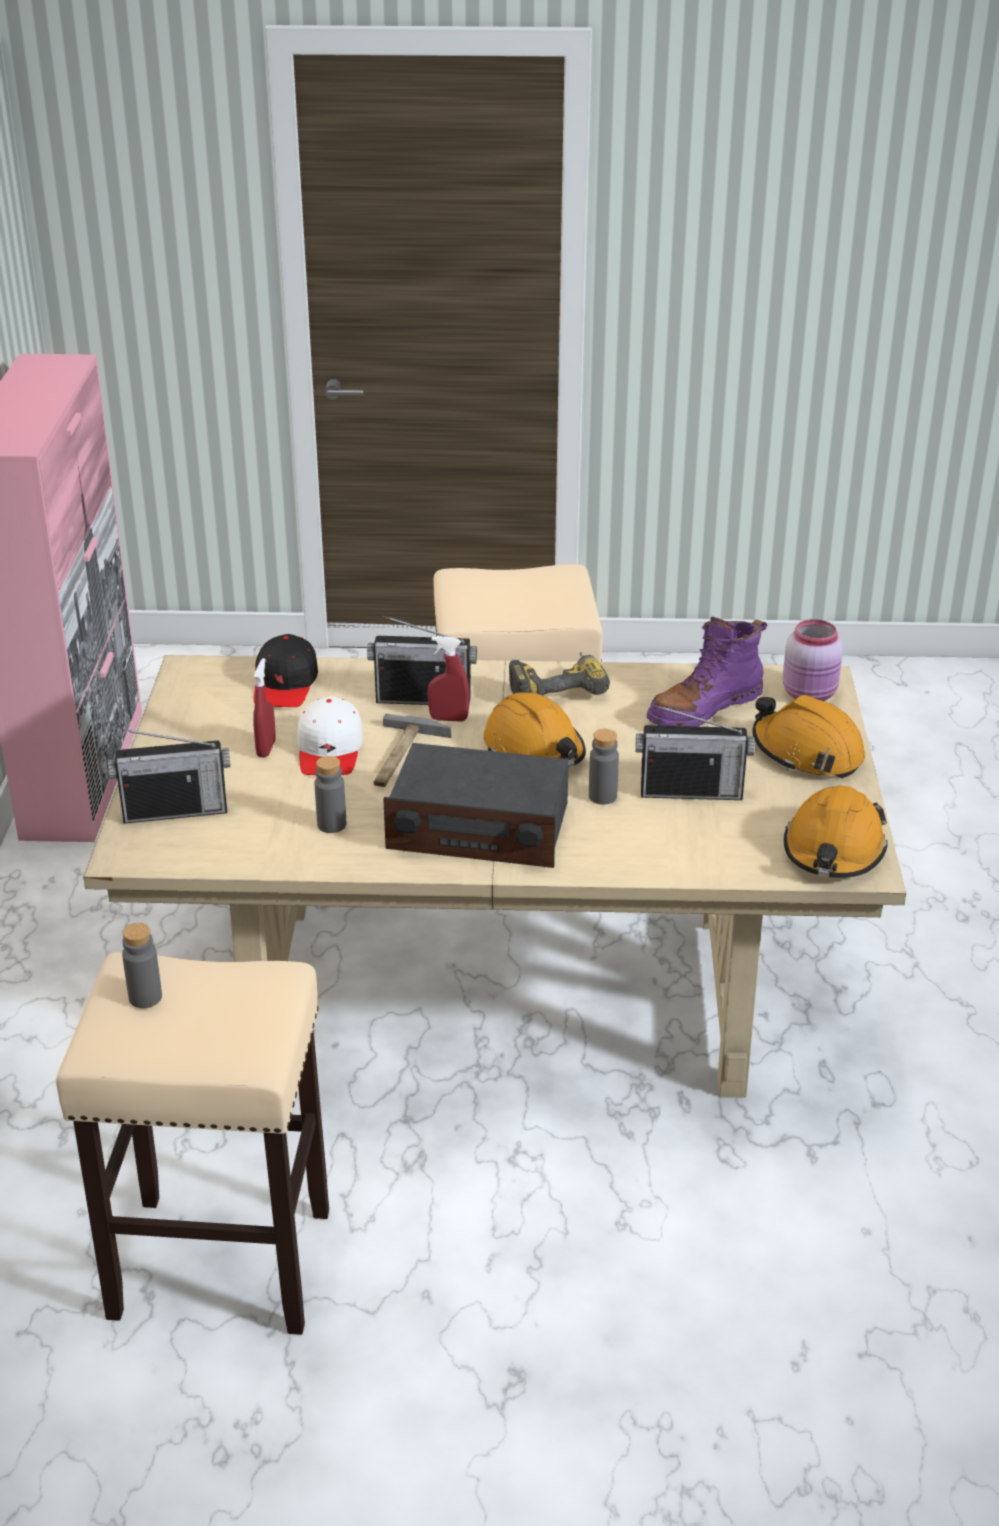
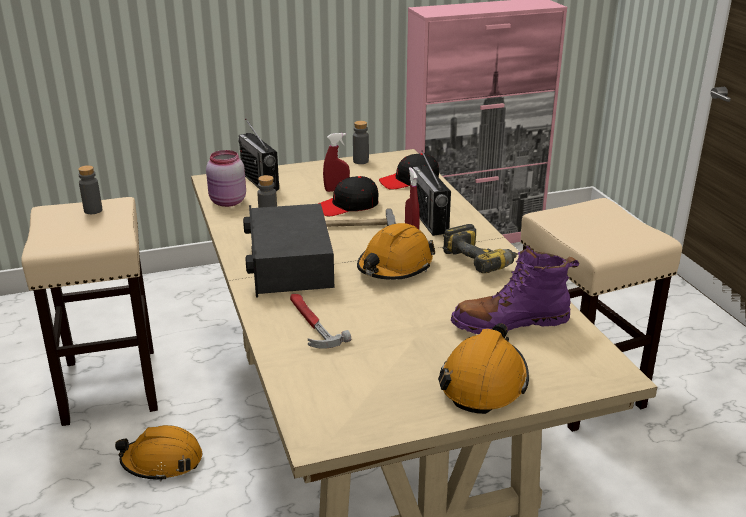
camera: 70 degrees right, 5 degrees down
(330, 750) = (347, 206): white cap -> black cap
(602, 796) = (354, 300): grey bottle -> grey bottle (361, 161)
(641, 836) = (311, 324): none -> hammer
(691, 791) = (384, 335): radio -> none
(704, 709) = (510, 323): purple boot -> purple boot turned 45 degrees counterclockwise
(810, 694) = (583, 371): pink jar -> pink jar (227, 202)
(834, 850) = (338, 416): orange hard hat -> orange hard hat (162, 461)

